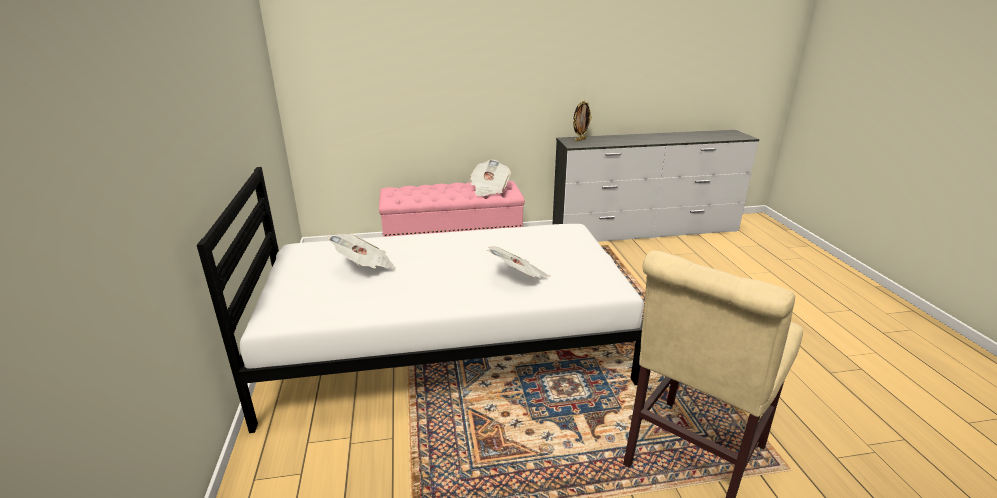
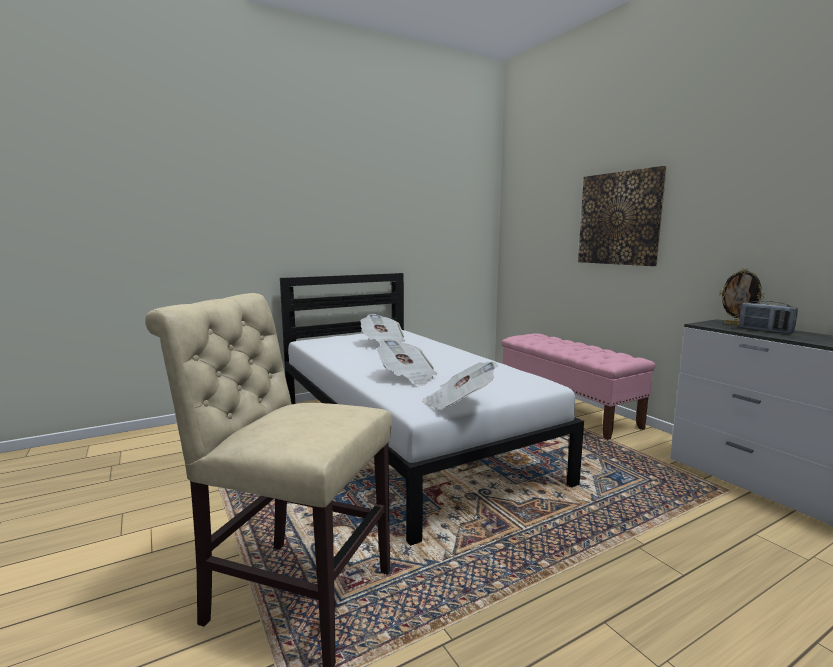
camera: 70 degrees right, 15 degrees down
(459, 60) = (619, 218): none -> picture
(489, 189) = (600, 355): newspaper -> newspaper (458, 404)
(603, 141) = (765, 331): none -> radio

